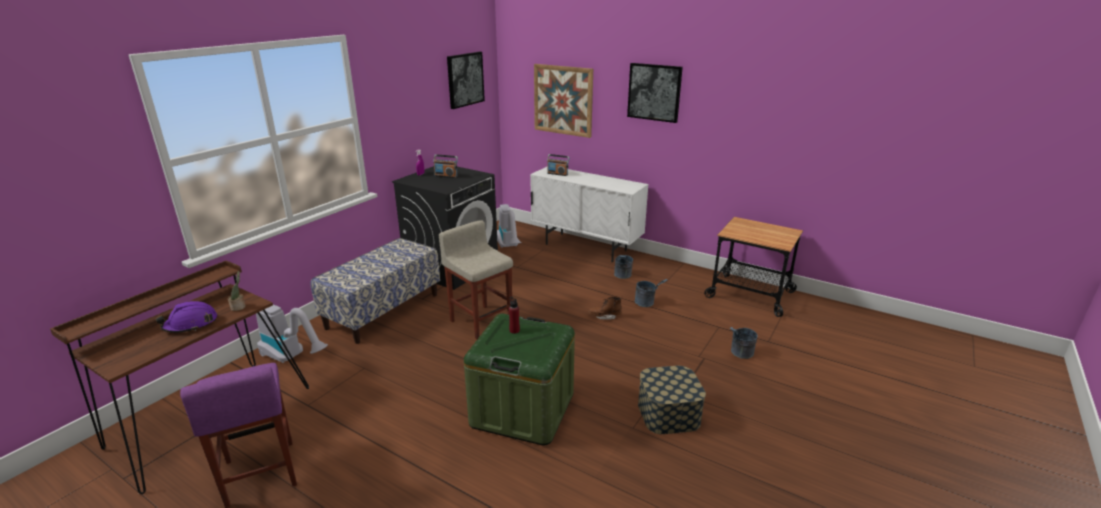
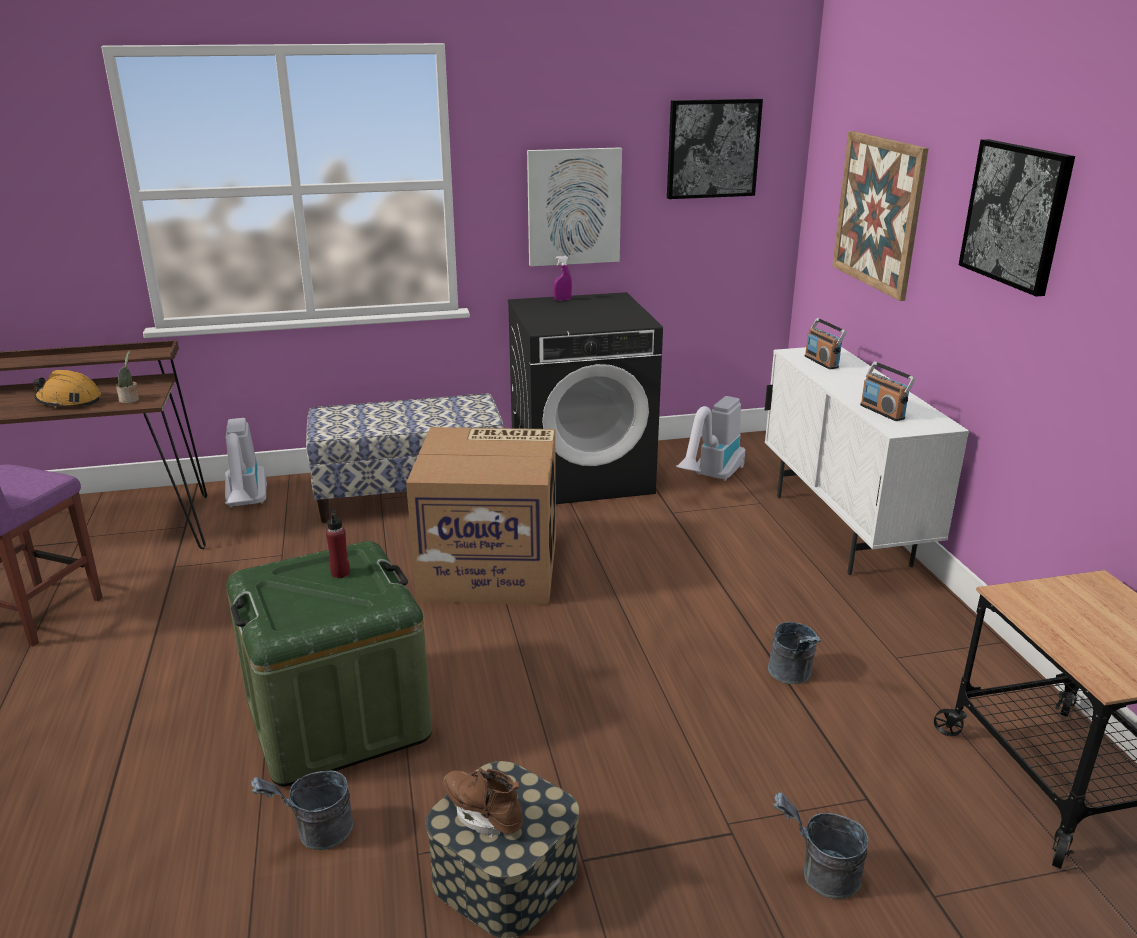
camera: 45 degrees right, 0 degrees up
(190, 324) = (69, 401): purple hard hat -> orange hard hat
(413, 121) = (574, 207): none -> picture
(446, 176) = (588, 311): radio -> radio (882, 412)
(480, 321) = (492, 567): beige stool -> cardboard box
(604, 316) = (678, 656): brown boot -> brown boot (483, 814)
(622, 276) = (827, 607): grey bucket -> grey bucket (315, 834)

